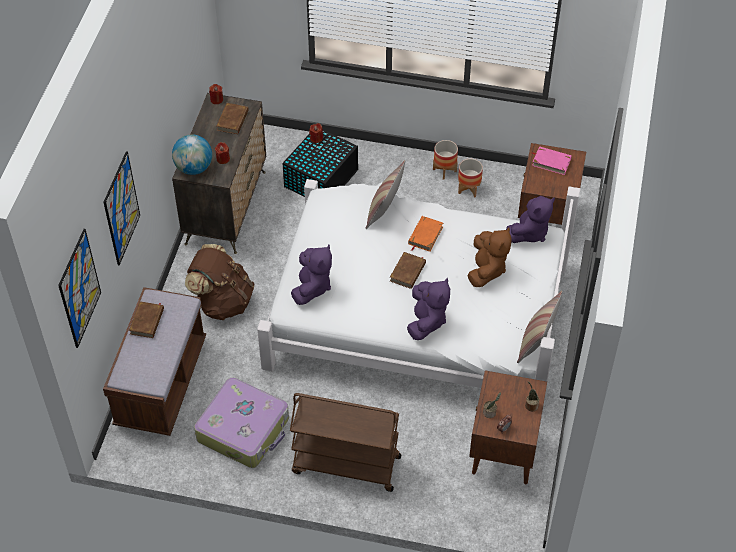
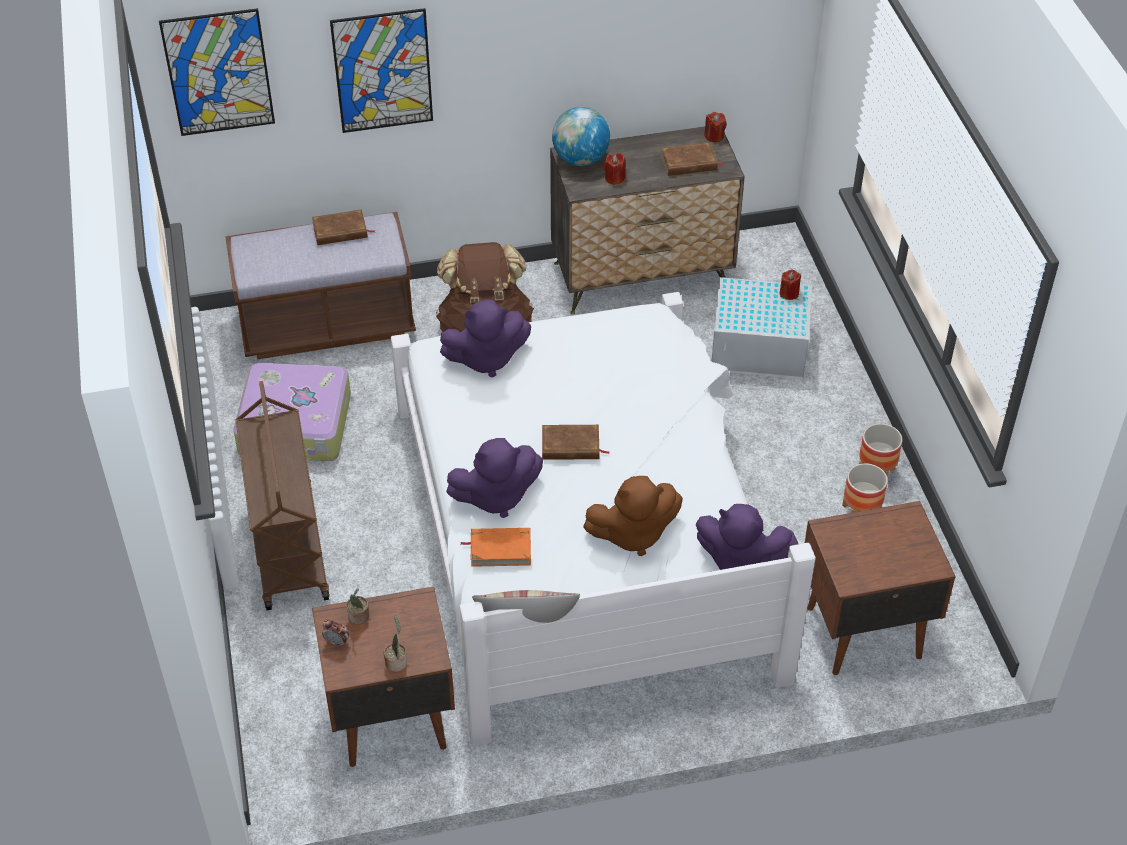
camera: 65 degrees right, 5 degrees down
(322, 178) = (760, 348): black storage box -> white storage box
(384, 211) = (667, 385): pillow -> none
(425, 235) = (650, 442): orange book -> orange book (500, 549)
(551, 162) = (897, 538): pink book -> none

